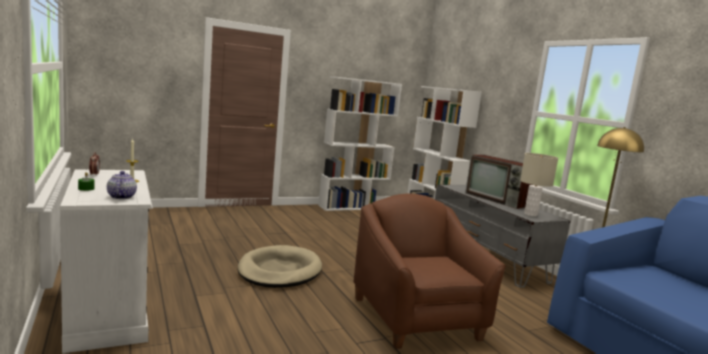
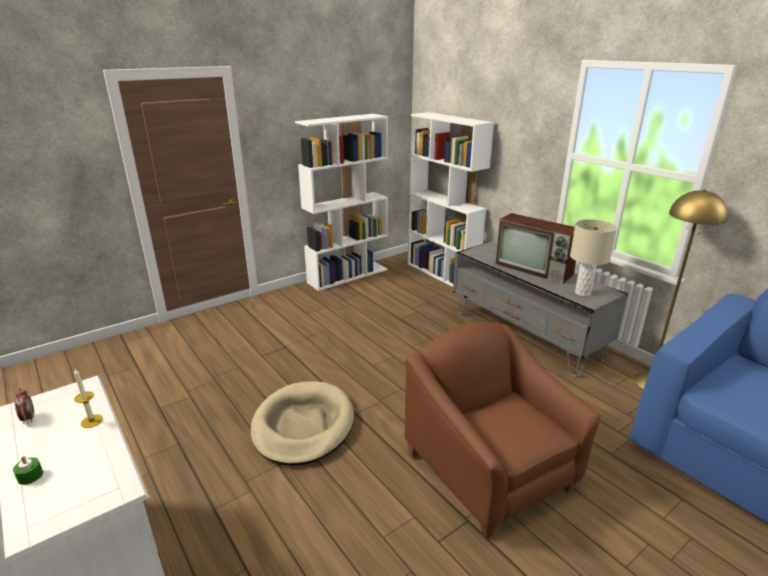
camera: 10 degrees left, 15 degrees up
(121, 196) = (93, 485): teapot -> none

